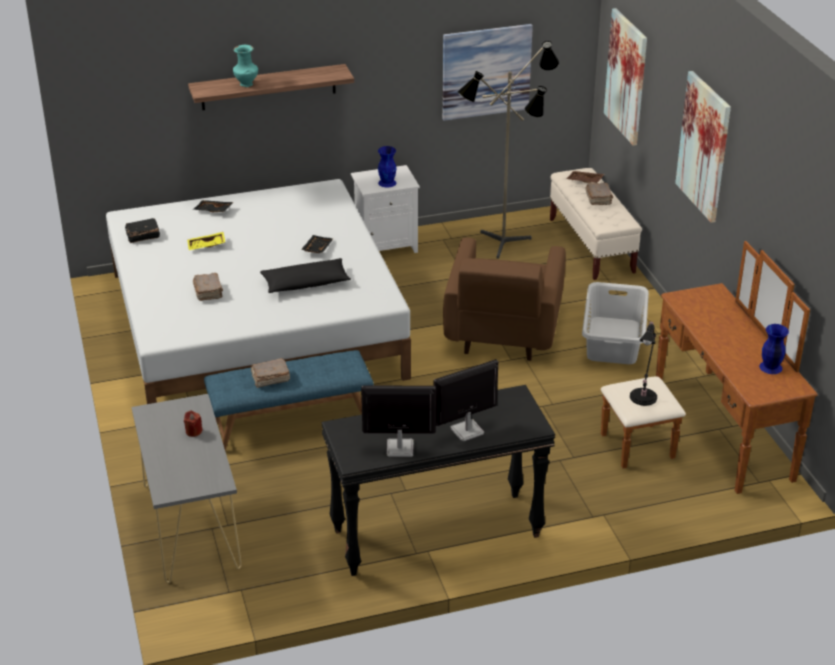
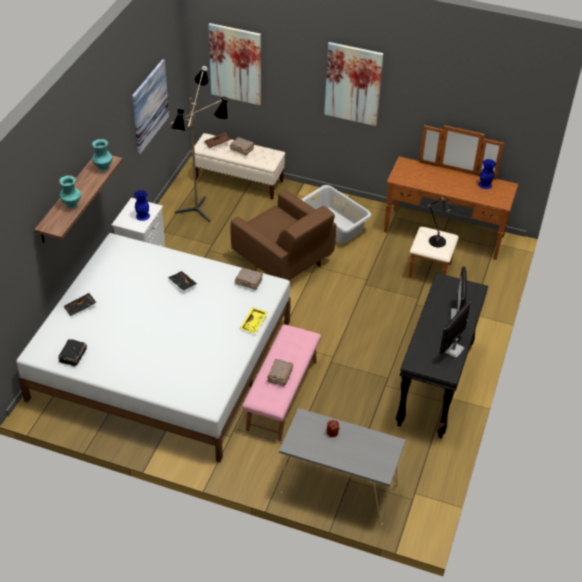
camera: 55 degrees left, 10 degrees up
(206, 246) = (122, 331): yellow tray -> yellow tray (254, 323)
(208, 292) = (179, 356): brown book -> brown book (248, 282)
(291, 423) = (281, 394): blue bench -> pink bench
(306, 283) = (216, 308): black pillow -> none
(323, 76) = (103, 168): none -> turquoise vase

